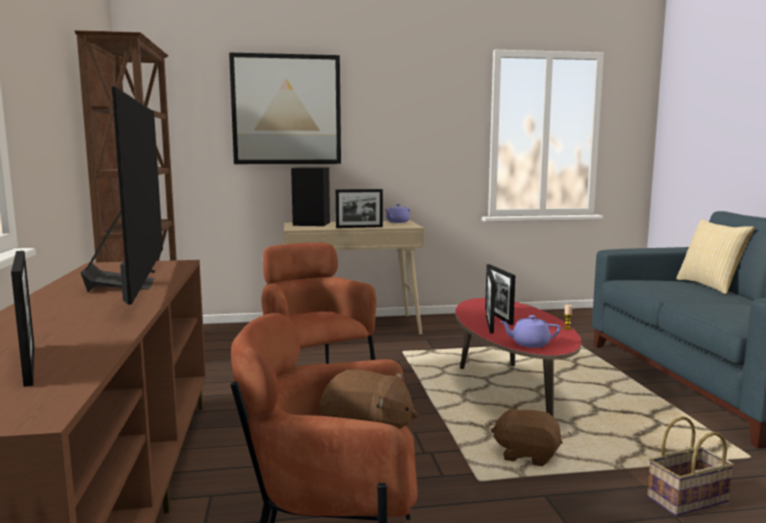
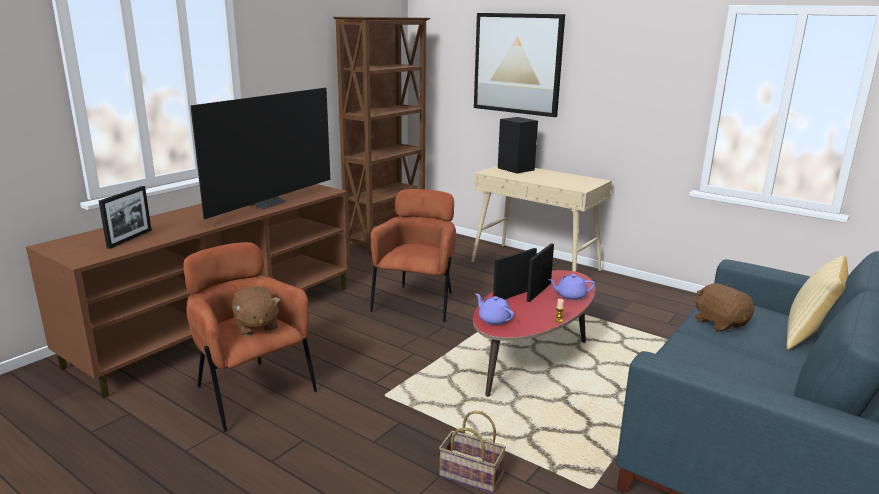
camera: 45 degrees right, 10 degrees up
(359, 227) = (536, 181): picture frame -> none
(397, 222) = (589, 181): purple teapot -> purple teapot (570, 296)
(526, 455) = (443, 398): brown plush toy -> brown plush toy (720, 323)

